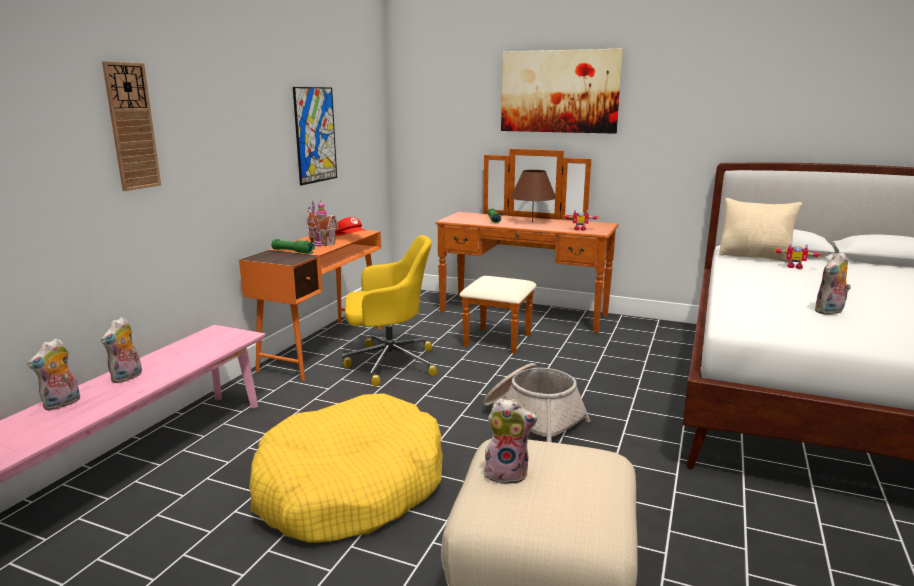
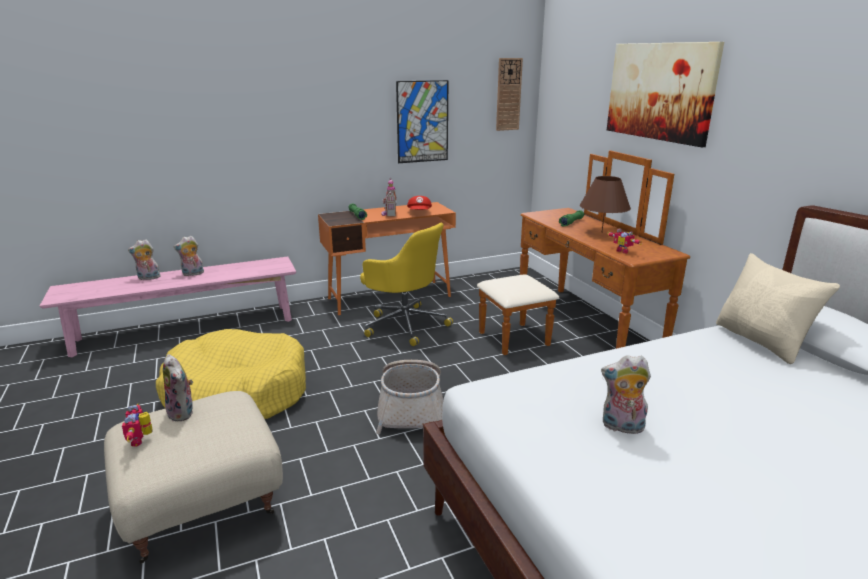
camera: 45 degrees right, 5 degrees up
(131, 127) = (226, 113): wall clock -> wall clock (508, 94)
(794, 267) = (777, 370): toy robot -> toy robot (141, 439)

